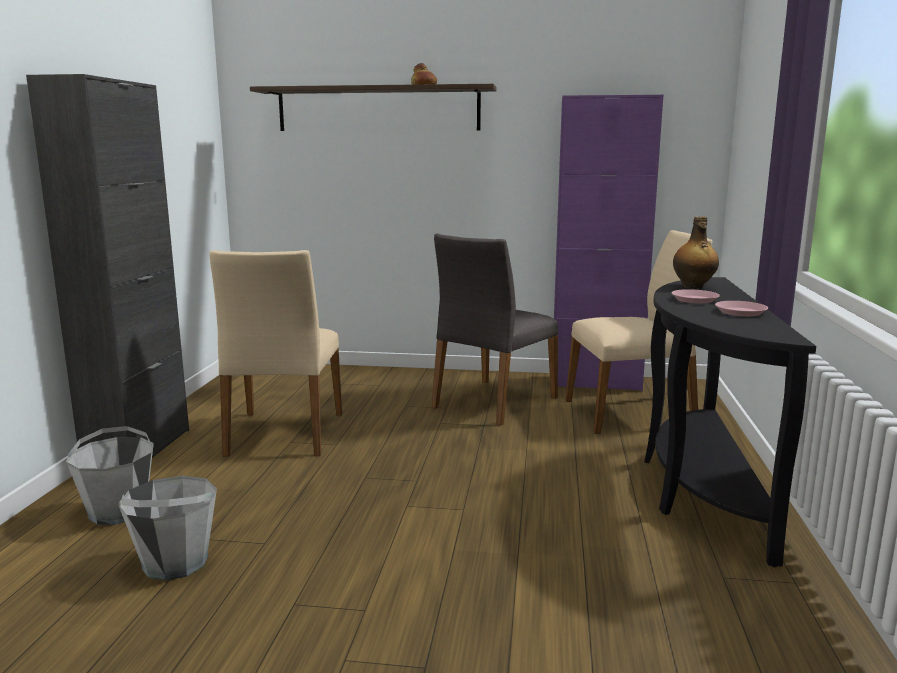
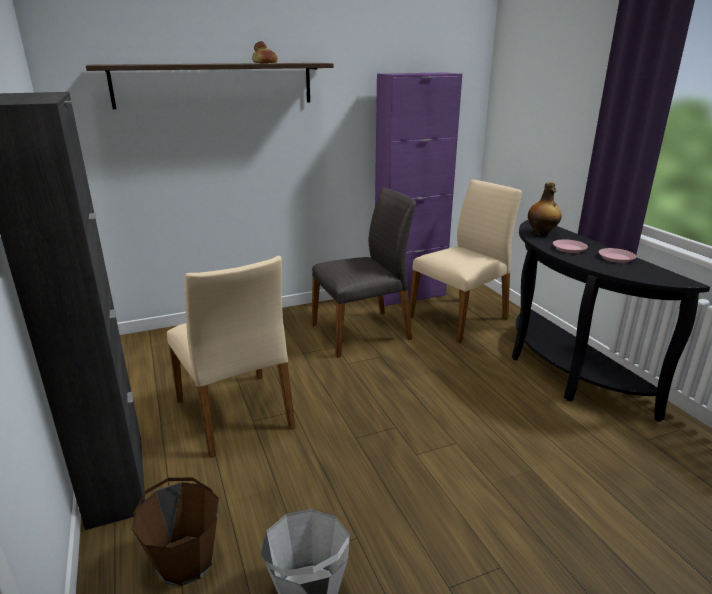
camera: 30 degrees left, 10 degrees up
(119, 511) = (185, 560): grey bucket -> brown bucket
(492, 402) = (362, 332): grey chair -> grey chair turned 120 degrees counterclockwise

